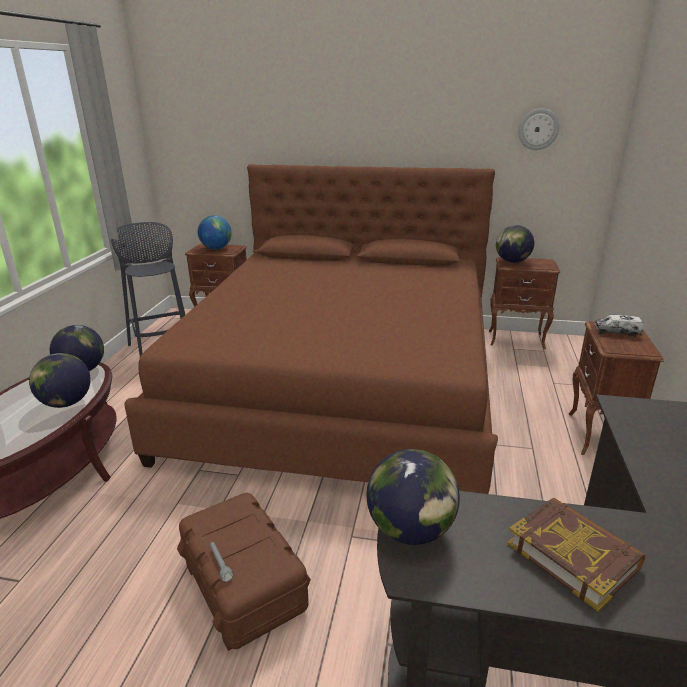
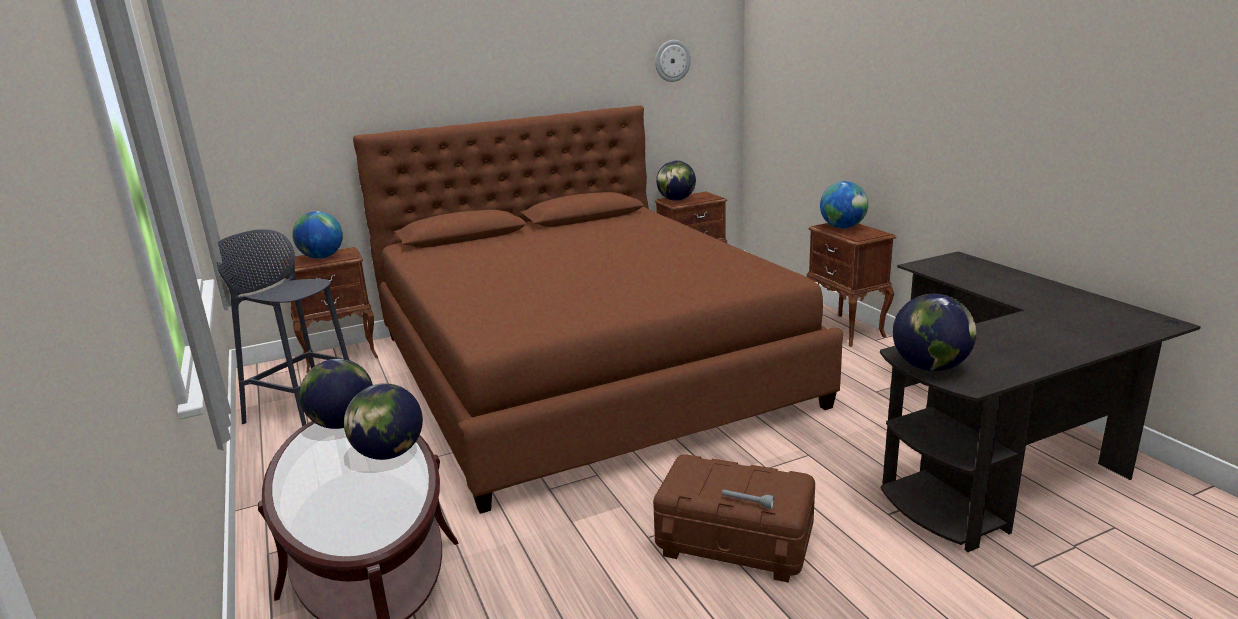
camera: 35 degrees left, 5 degrees down
(573, 555) = (1026, 341): book -> none
(617, 332) = (842, 227): toy truck -> globe

